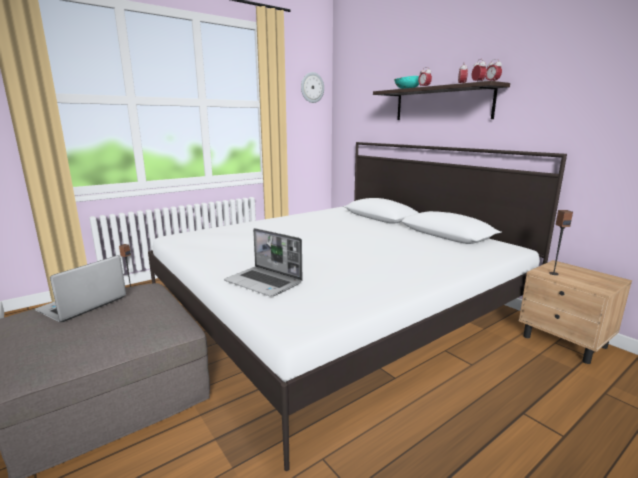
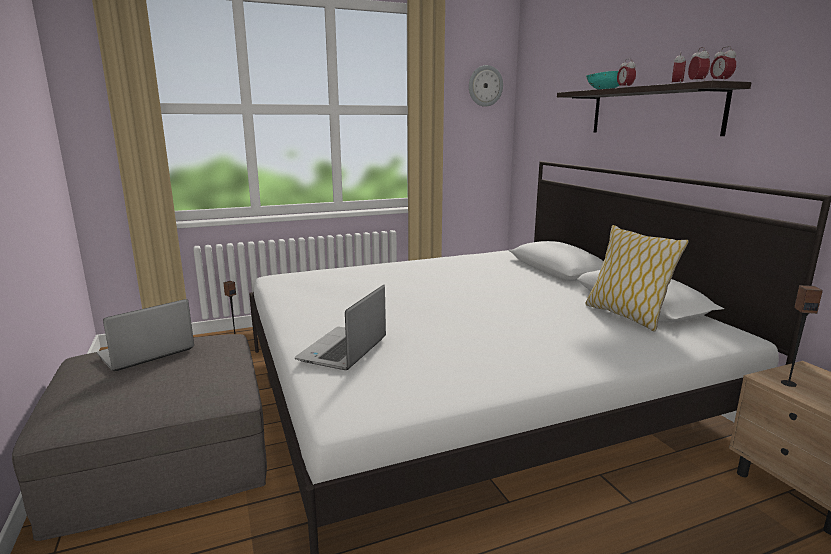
camera: 15 degrees right, 0 degrees up
(264, 282) = (343, 350): laptop -> laptop turned 60 degrees clockwise
(443, 242) = (626, 315): none -> pillow

